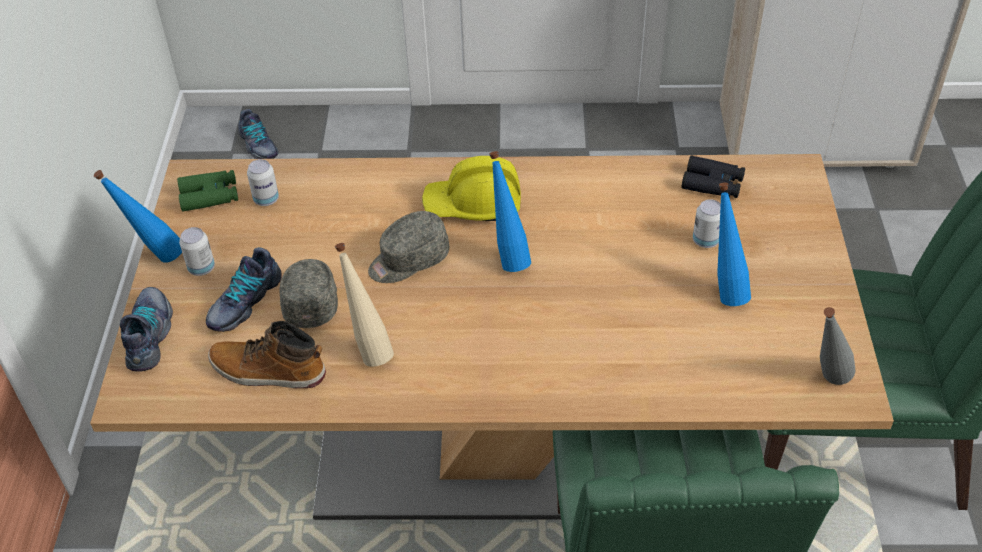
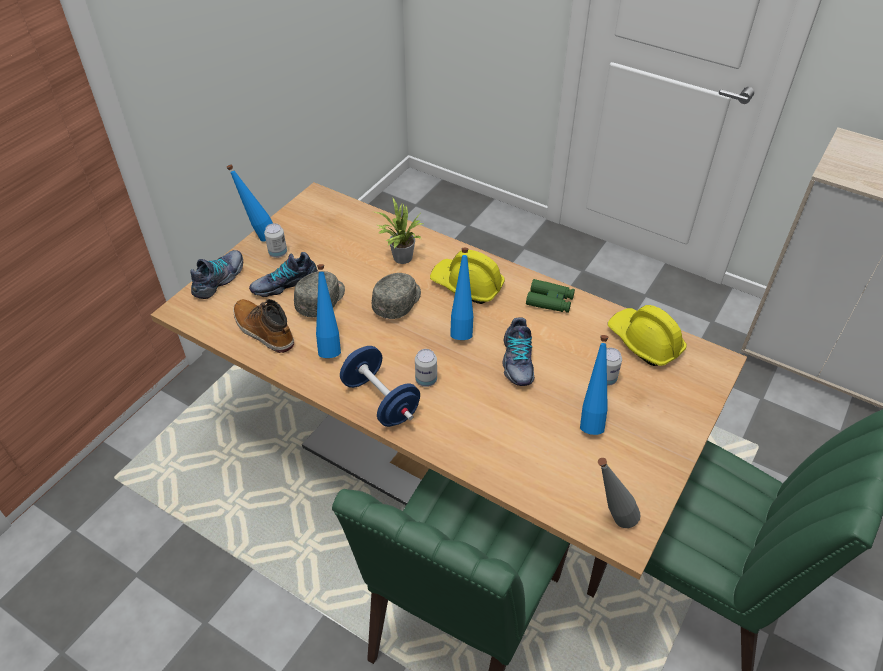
camera: 30 degrees right, 0 degrees up
(209, 196) = (317, 212): green binoculars -> green binoculars (550, 301)
(258, 145) = (433, 207): shoe -> shoe (517, 361)
(266, 199) = (346, 228): can -> can (426, 380)
(366, 208) = (400, 258): none -> potted plant
(369, 349) = (330, 345): beige bottle -> blue bottle
(408, 260) = (398, 302): grey cap -> grey cap turned 120 degrees clockwise
(485, 382) = (381, 400): none -> blue dumbbell
(712, 183) = (644, 342): black binoculars -> yellow hard hat

